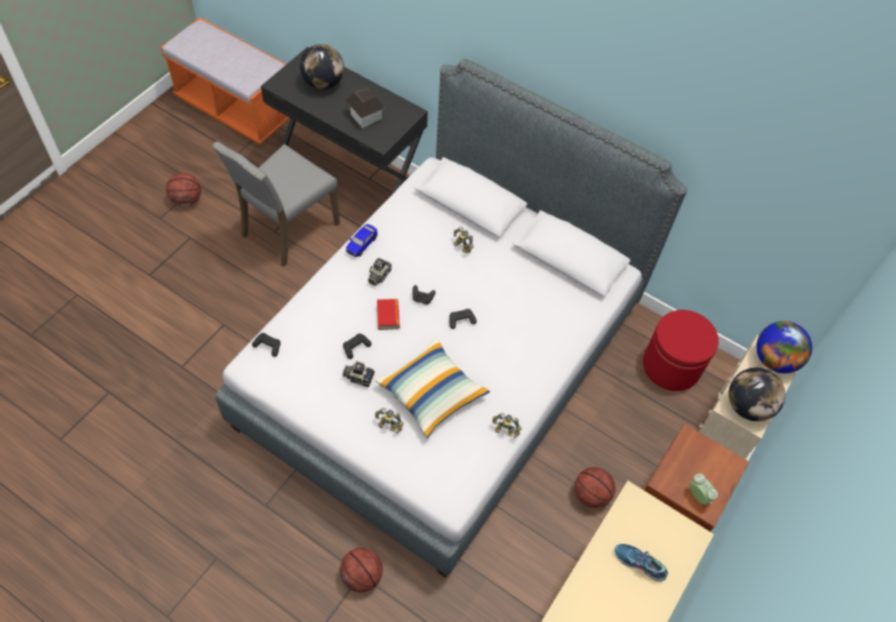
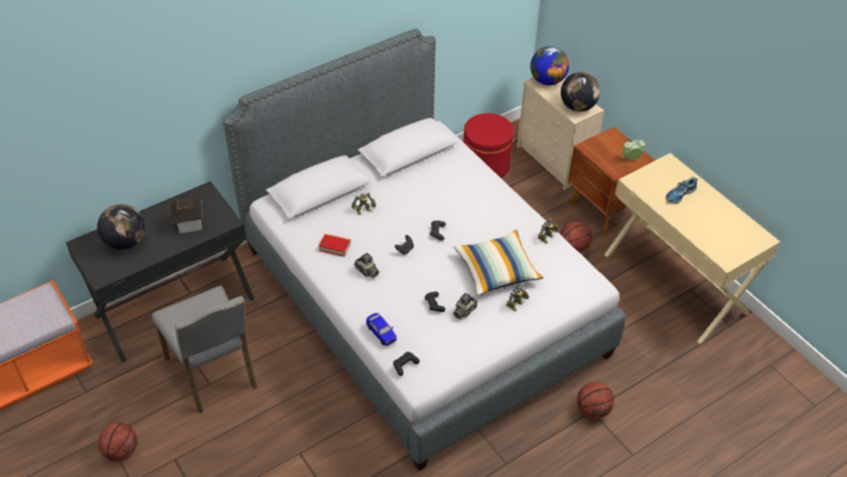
camera: 65 degrees left, 10 degrees down
(361, 244) = (326, 274): toy car -> toy car (381, 333)
(388, 316) = (412, 276): book -> book (335, 247)

